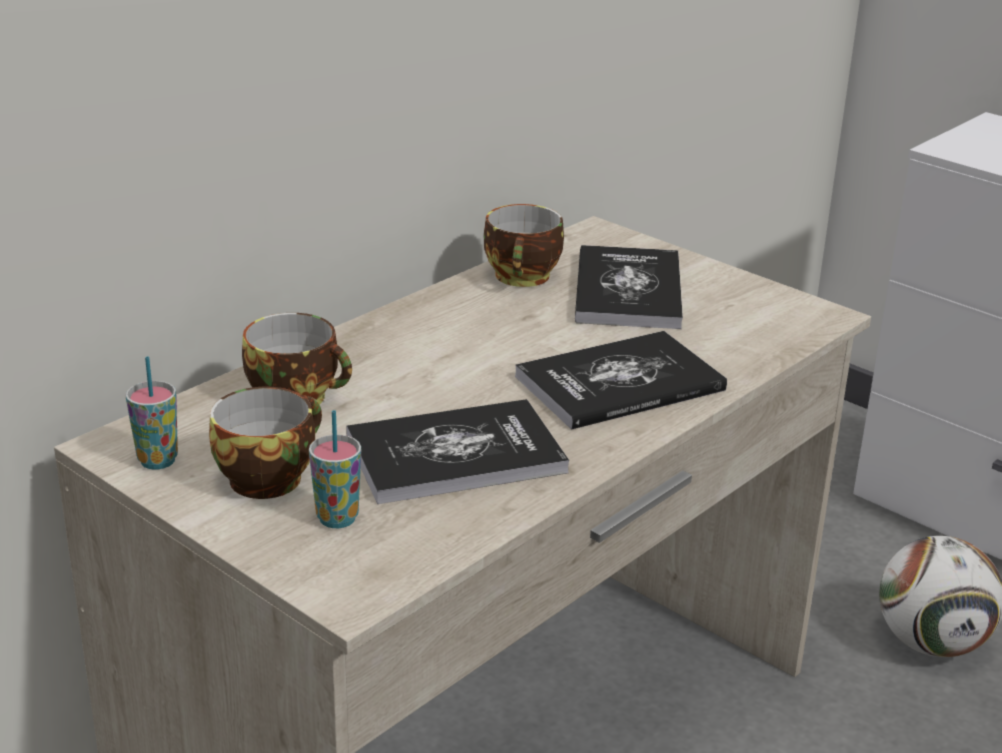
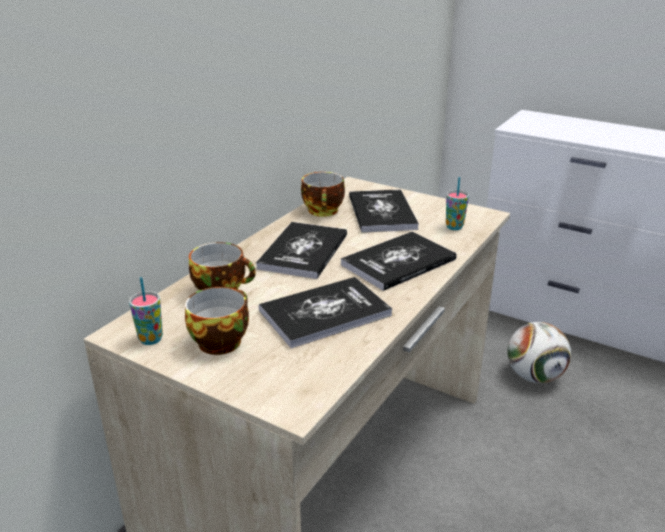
camera: 10 degrees left, 0 degrees up
(337, 519) = (270, 360): cup -> cup (454, 227)
(459, 346) = (303, 251): none -> book

